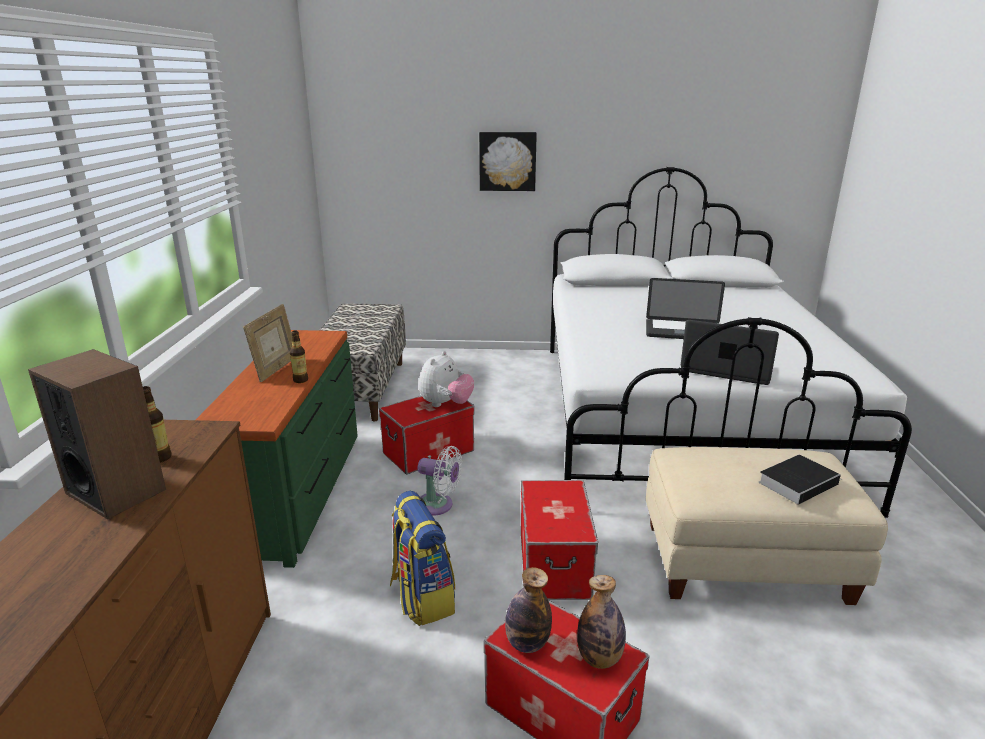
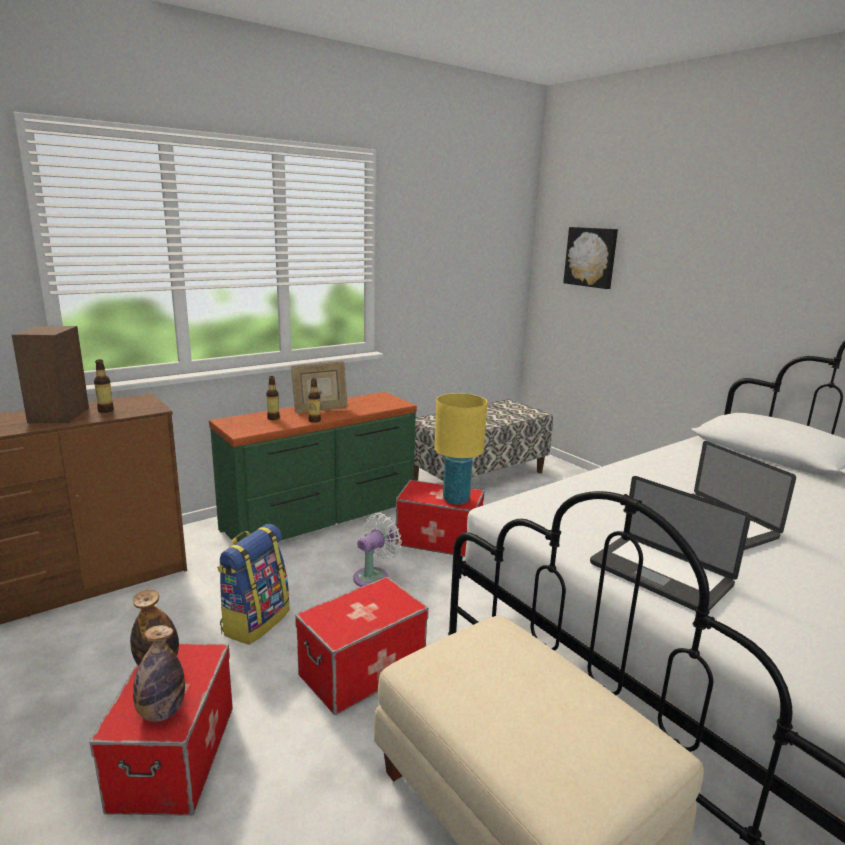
camera: 50 degrees right, 5 degrees down
(253, 396) = (273, 418): none -> bottle
(438, 505) = (374, 576): white fan -> white fan turned 120 degrees counterclockwise
(446, 404) = (456, 499): plush toy -> yellow table lamp
(507, 161) = (695, 287): picture -> picture (591, 257)
(726, 369) = (660, 574): laptop -> laptop turned 150 degrees clockwise
(798, 482) = (542, 737): book -> none

